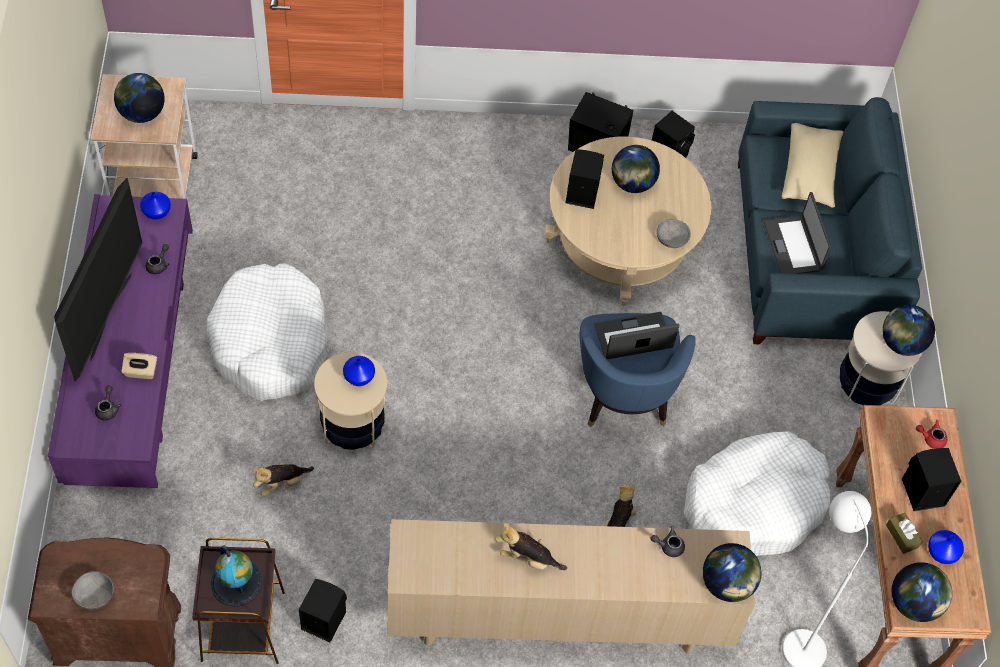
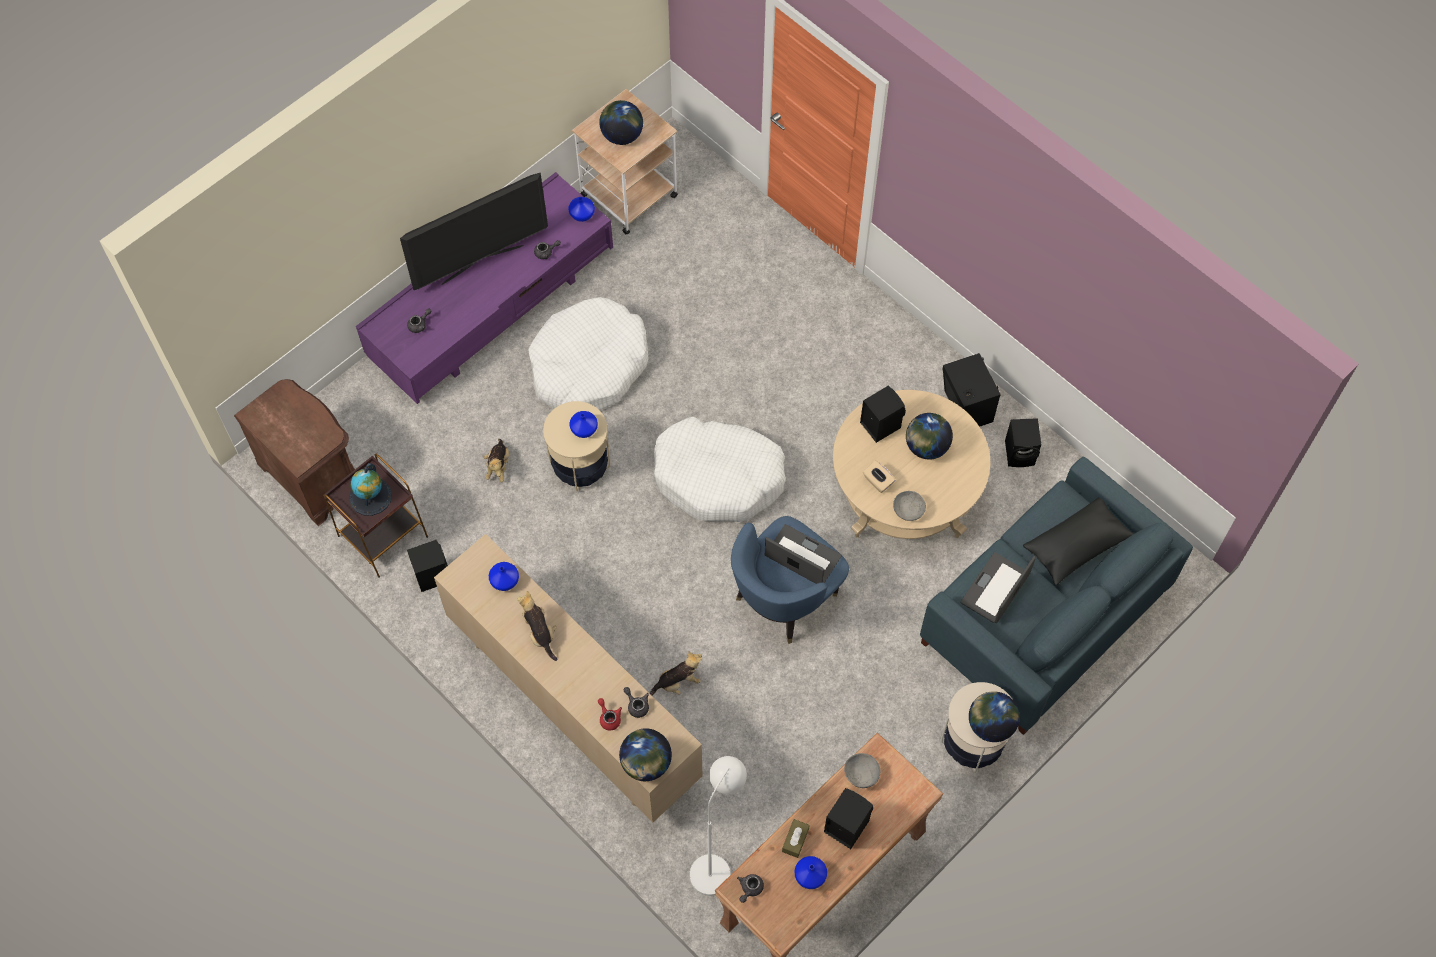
camera: 50 degrees right, 5 degrees up
(95, 596) = (279, 433): grey bowl -> grey bowl (861, 775)
(141, 372) = (462, 316): beige tissue box -> beige tissue box (877, 481)
(282, 483) = (498, 466): plush toy -> plush toy turned 105 degrees counterclockwise
(452, 542) = (505, 581): none -> blue vase
(755, 502) = (792, 750): white dog bed -> white dog bed (718, 477)
(809, 173) = (1076, 546): beige pillow -> black pillow
(914, 603) = (749, 889): globe -> grey teapot
(931, 438) = (898, 797): red teapot -> red teapot (609, 717)

